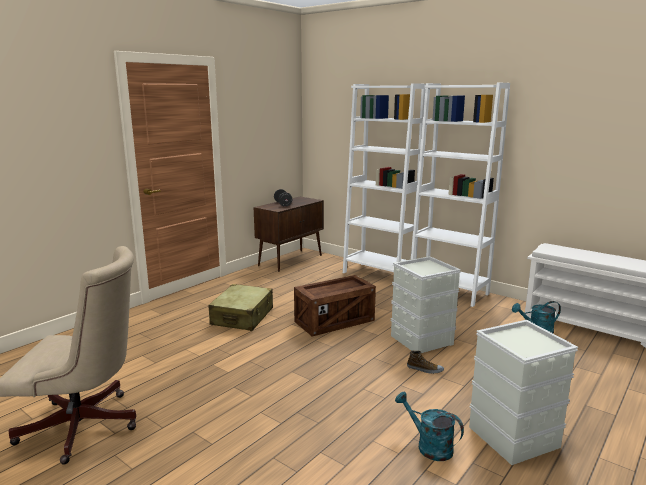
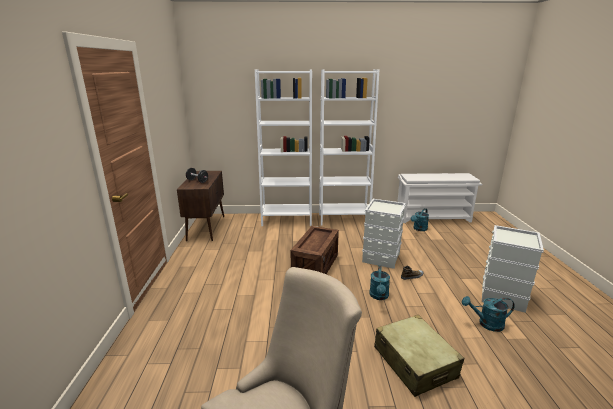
camera: 40 degrees left, 5 degrees up
(242, 317) = (246, 290): beige suitcase -> beige suitcase (414, 362)
(351, 369) = (379, 296): none -> turquoise watering can

